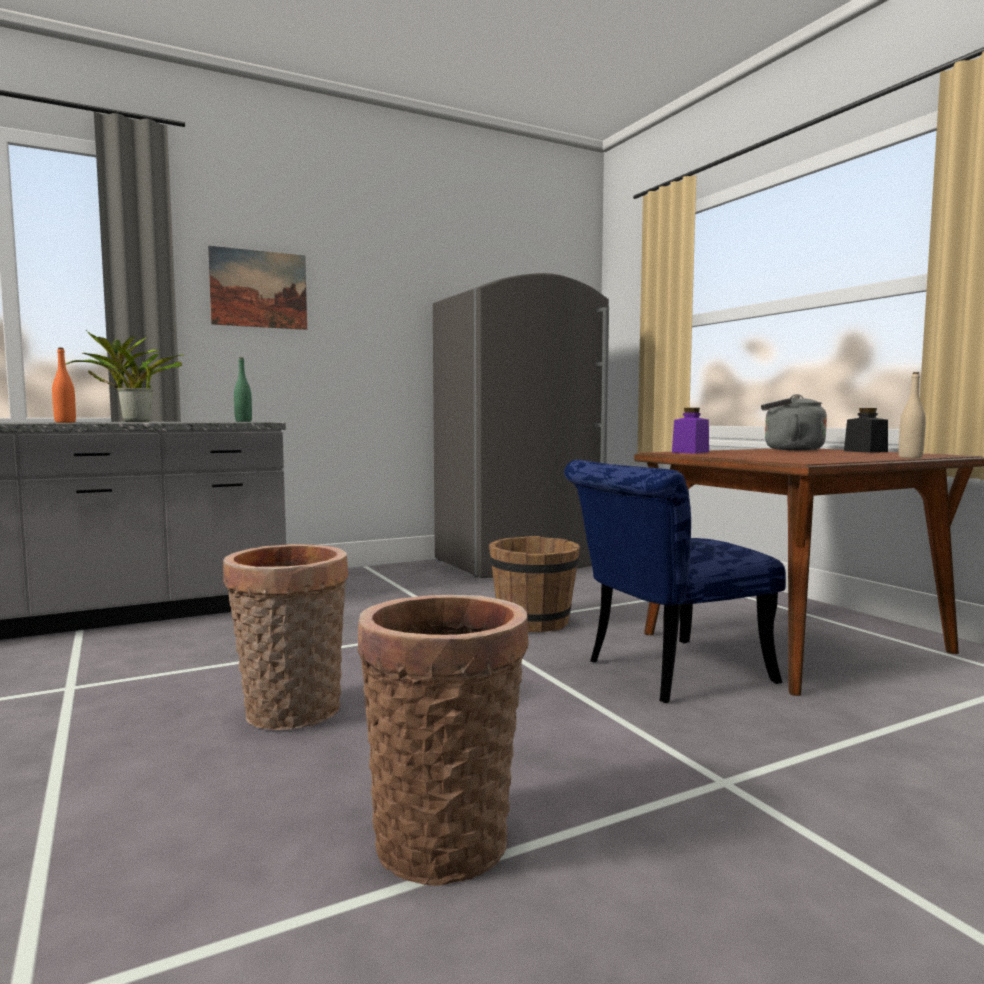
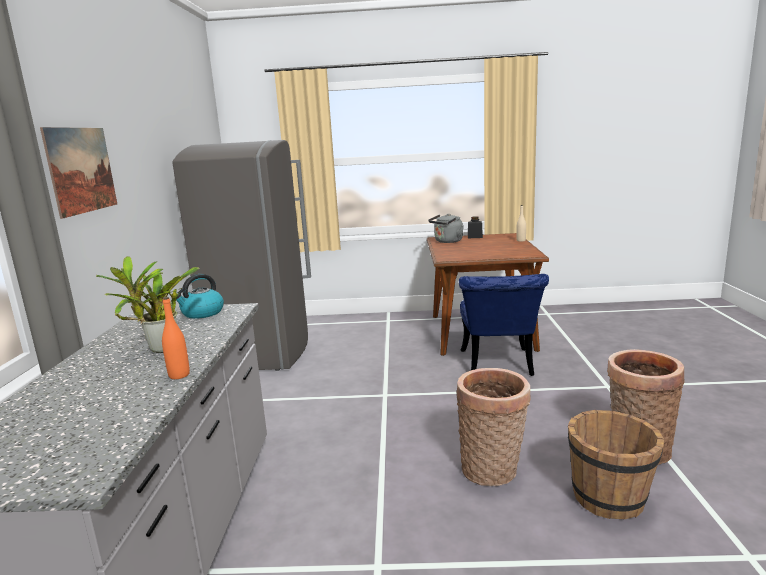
camera: 60 degrees left, 10 degrees up
(243, 421) = (202, 313): green bottle -> kettle
(533, 623) = (396, 375): brown bucket -> brown bucket (609, 498)
(690, 452) = (450, 255): purple jar -> none

